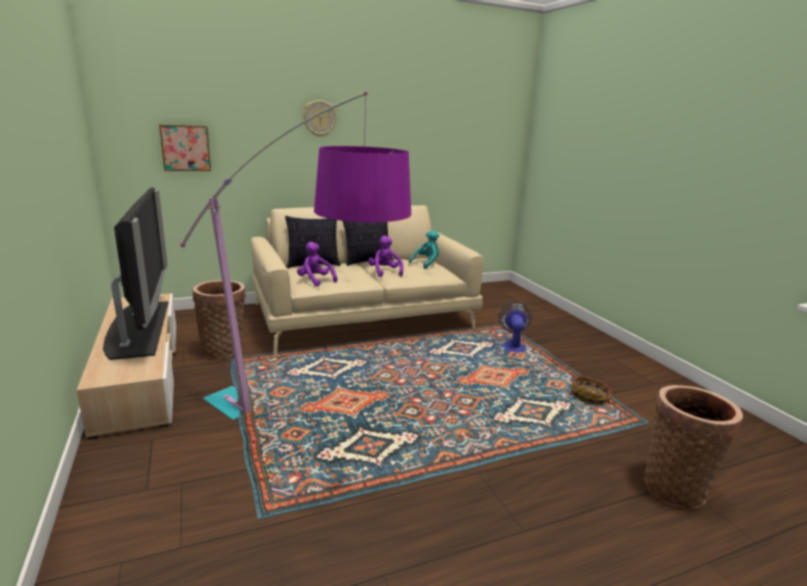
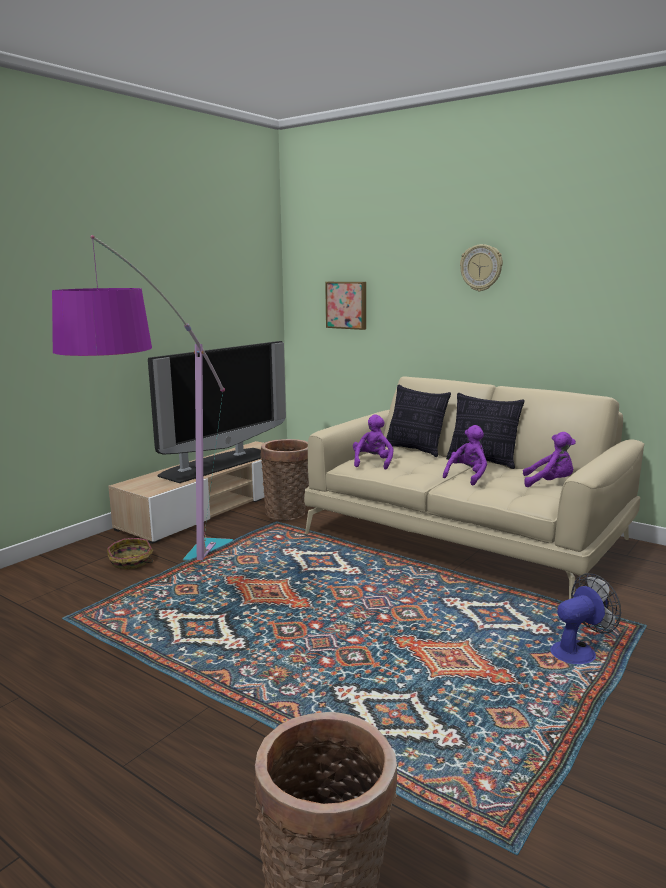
camera: 60 degrees right, 5 degrees down
(426, 264) = (549, 483): turquoise plush toy -> purple plush toy
(590, 397) = (518, 764): basket -> basket (131, 562)

